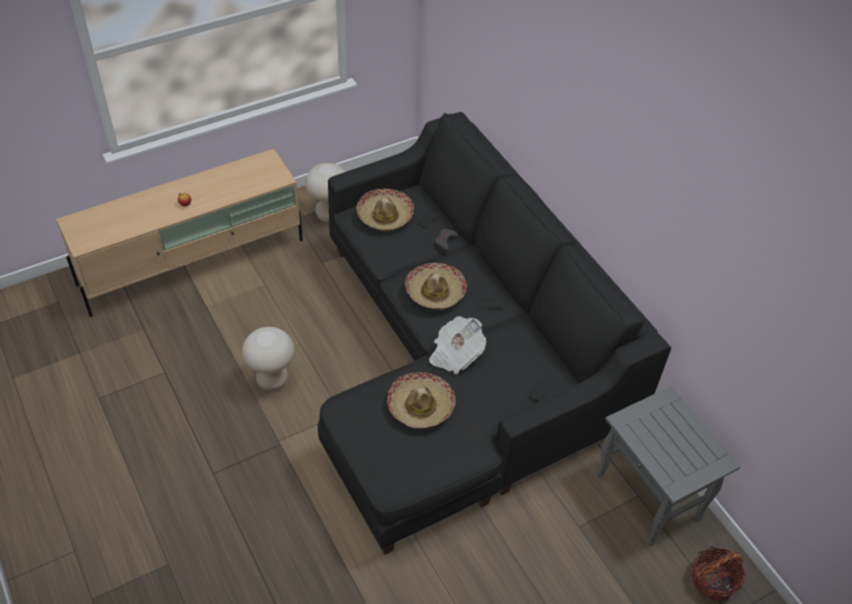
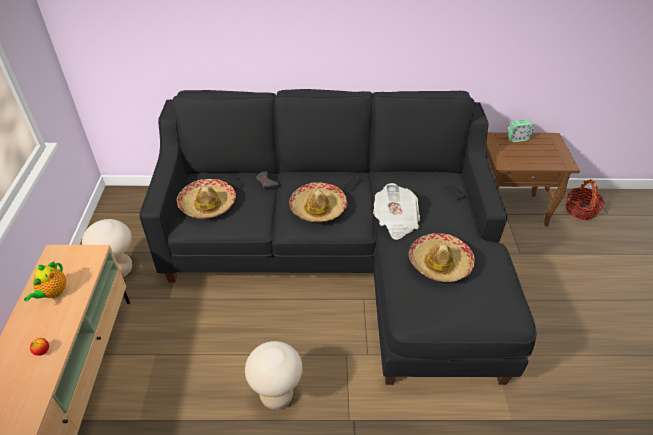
camera: 60 degrees left, 5 degrees down
(233, 179) = (53, 293): none -> teapot
(650, 497) = (509, 209): grey side table -> brown side table
(686, 424) = (517, 138): none -> alarm clock

